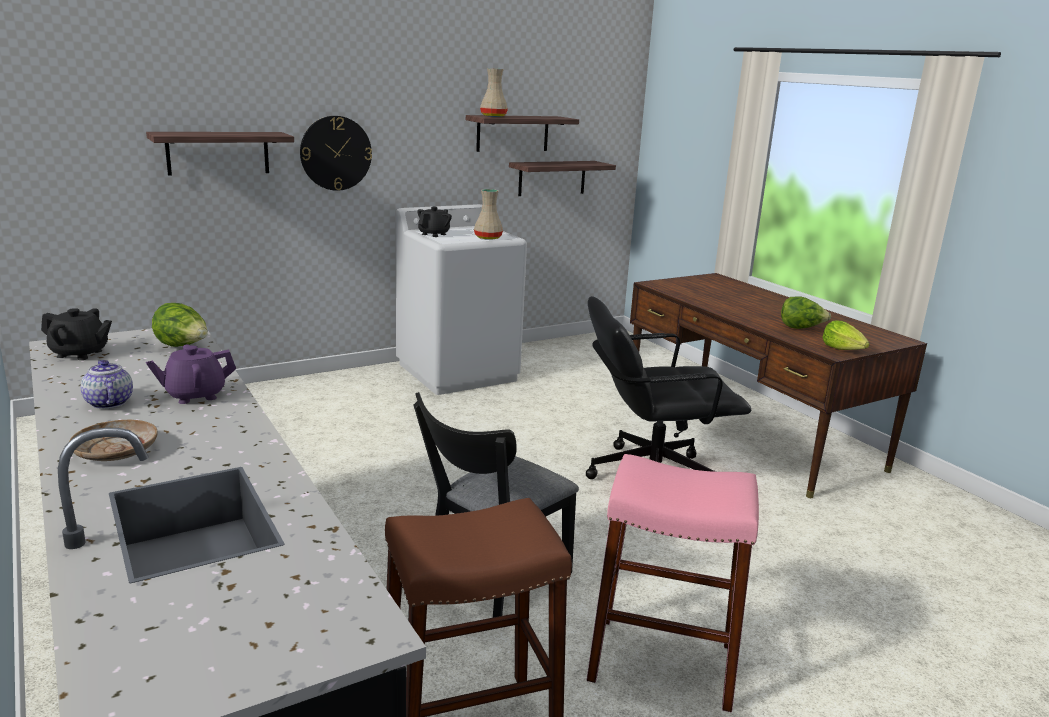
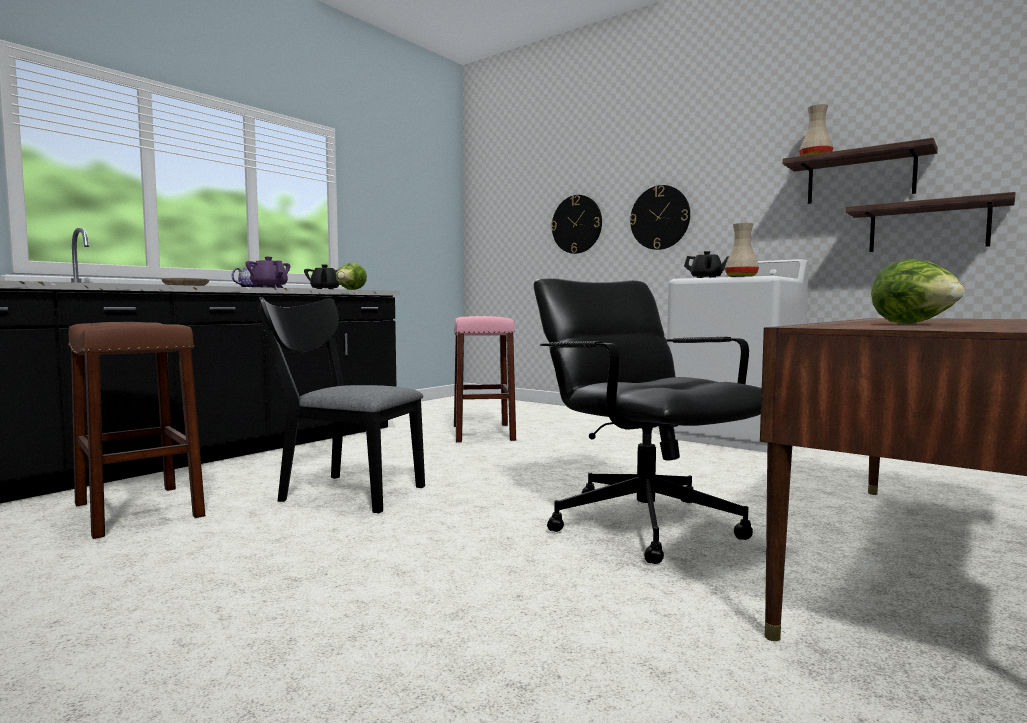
camera: 70 degrees right, 15 degrees down
(218, 153) = (577, 224): shelf -> wall clock
(662, 661) = (225, 562): pink stool -> pink stool (483, 433)
(843, 349) = (860, 327): lettuce -> none

